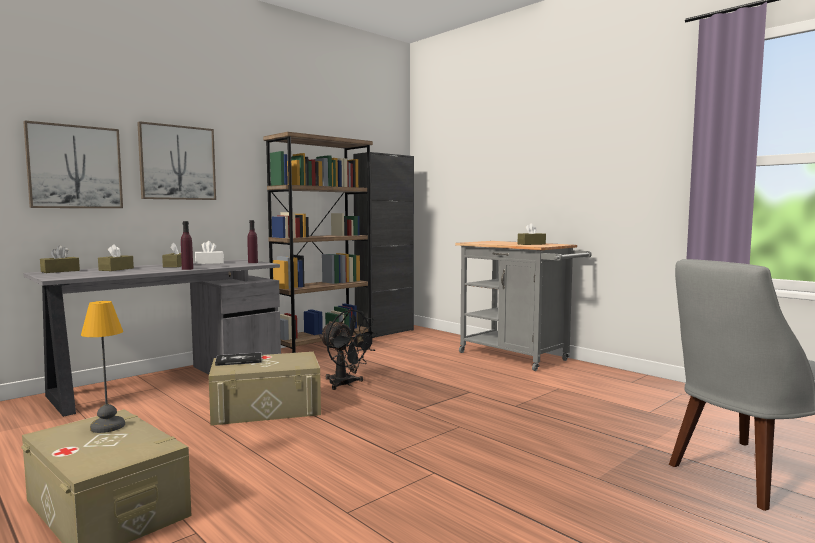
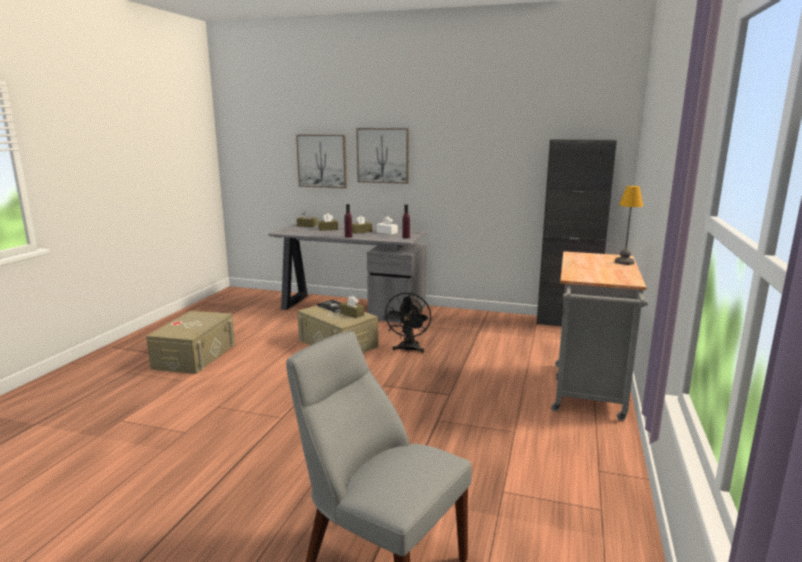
camera: 60 degrees right, 10 degrees up
(107, 427) = (206, 319): table lamp -> table lamp (624, 262)
(323, 347) = (483, 317): brown bookcase -> none
(531, 244) = (600, 272): brown tissue box -> brown tissue box (352, 314)

